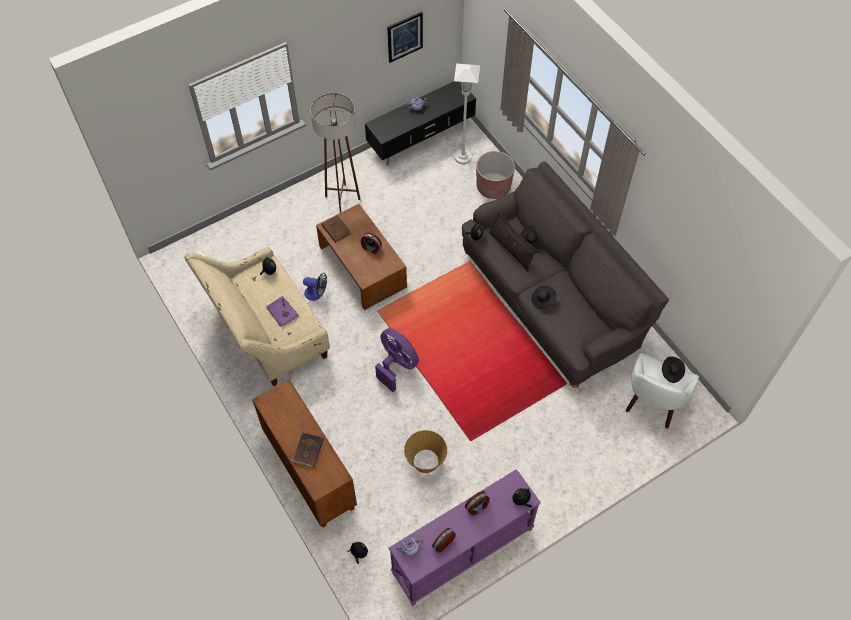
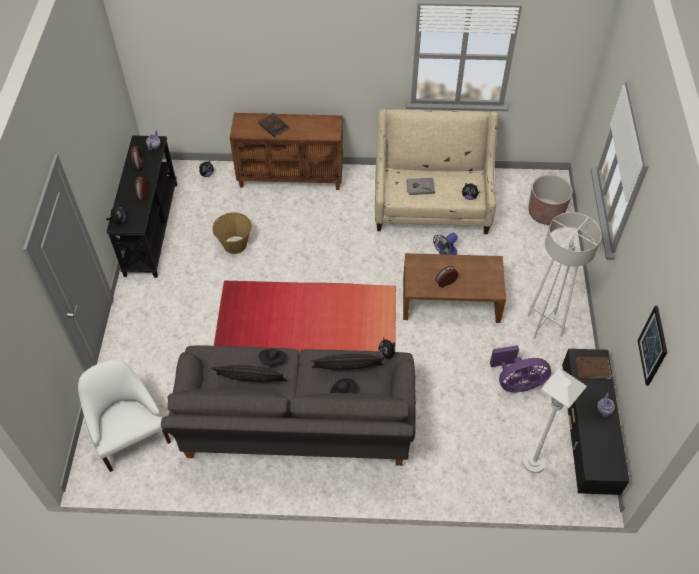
camera: 125 degrees right, 5 degrees down
(282, 312) = (420, 187): purple book -> grey book
(336, 229) = (486, 267): brown book -> brown book (593, 369)
(342, 198) = (544, 325): brown floor lamp -> white floor lamp
(396, 365) = (331, 271): purple fan -> purple fan (517, 382)
(463, 552) = (150, 228): purple console table -> black console table
(493, 187) = (471, 466): brown planter -> brown planter (545, 213)
(571, 302) = (250, 381): none -> pillow
(671, 372) = (121, 428): black hat -> none

